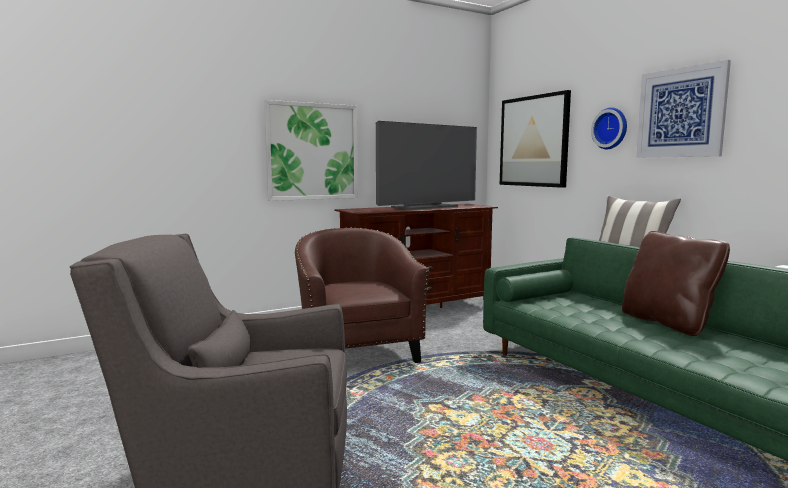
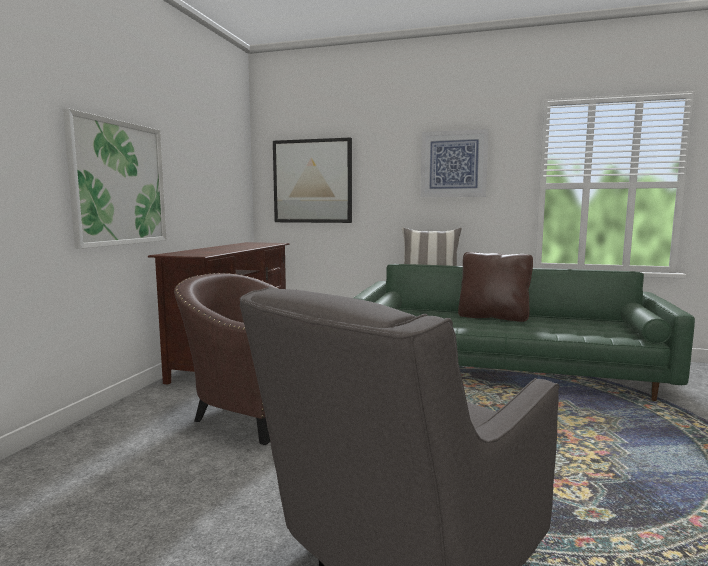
camera: 45 degrees left, 0 degrees up
(425, 207) = (232, 247): television -> none
(611, 128) = (394, 173): wall clock -> none

